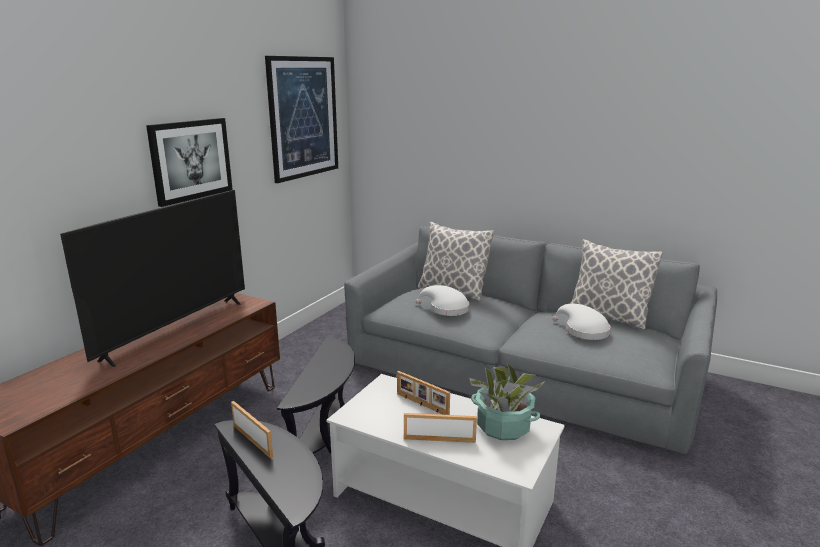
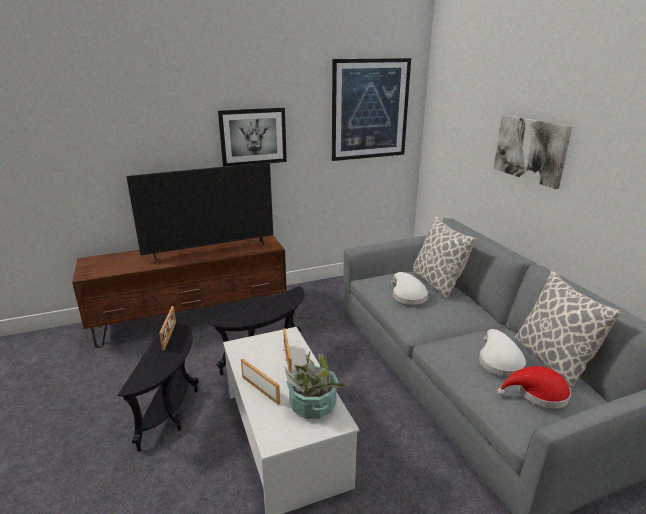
camera: 40 degrees right, 5 degrees up
(506, 139) = (530, 149): none -> picture
(635, 341) = (538, 393): none -> red hat

